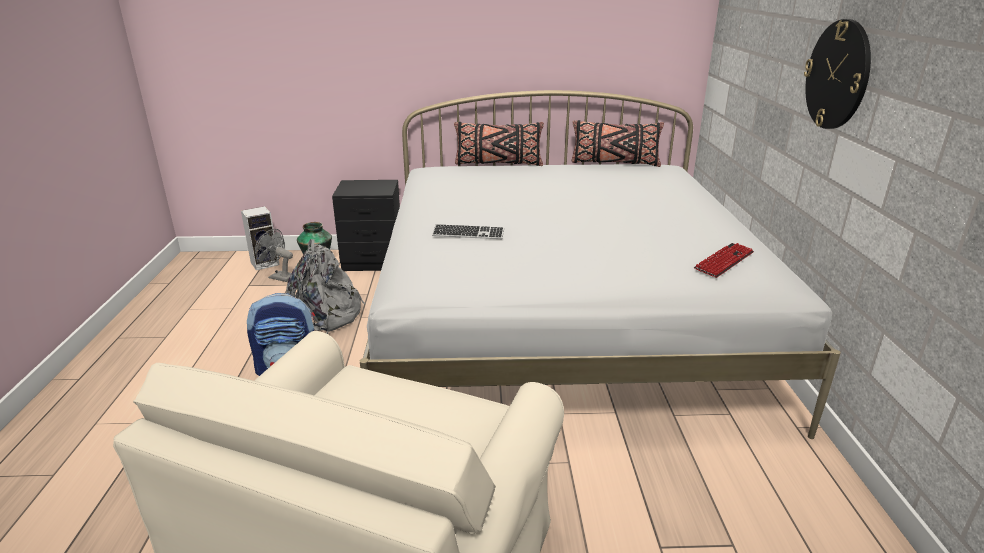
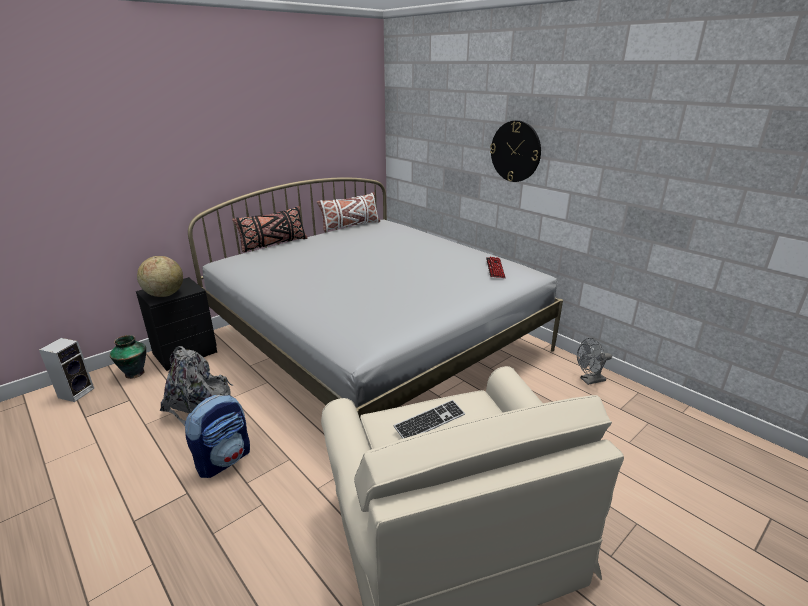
camera: 40 degrees left, 0 degrees up
(278, 277) = (108, 398): grey fan -> grey fan (589, 380)
(356, 189) = (164, 294): none -> globe
(468, 234) = (340, 297): keyboard -> keyboard (430, 421)
(614, 163) = (350, 226): black pillow -> white pillow

